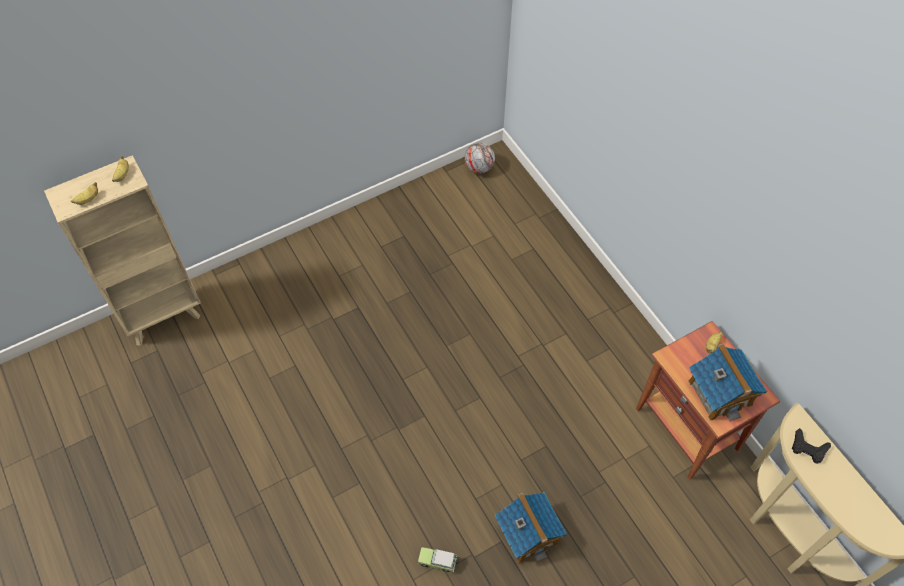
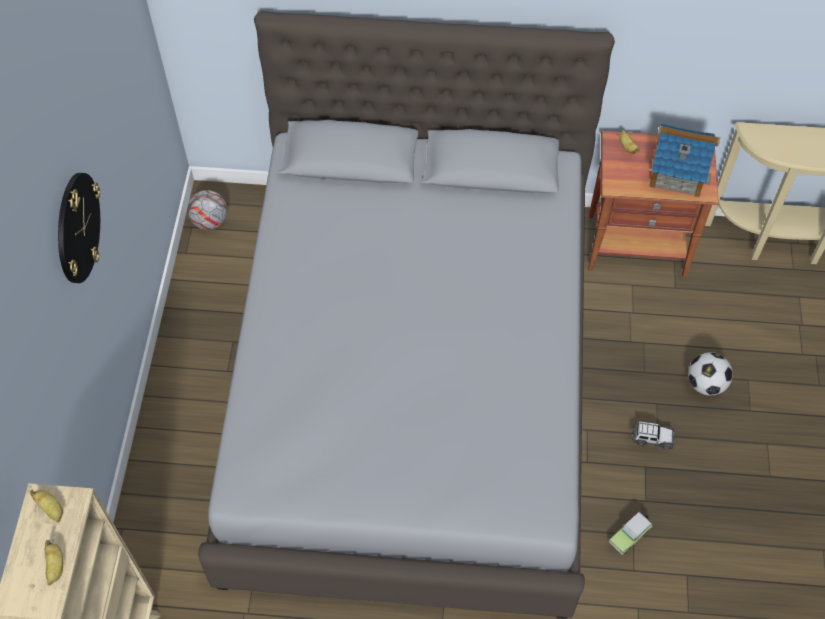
camera: 55 degrees left, 0 degrees up
(308, 64) = (77, 227): none -> wall clock
(453, 353) = (413, 382): none -> grey bed
(528, 533) = (652, 438): toy house -> toy car
(605, 546) = (705, 384): none -> football
(808, 448) = (783, 144): black game controller -> none

